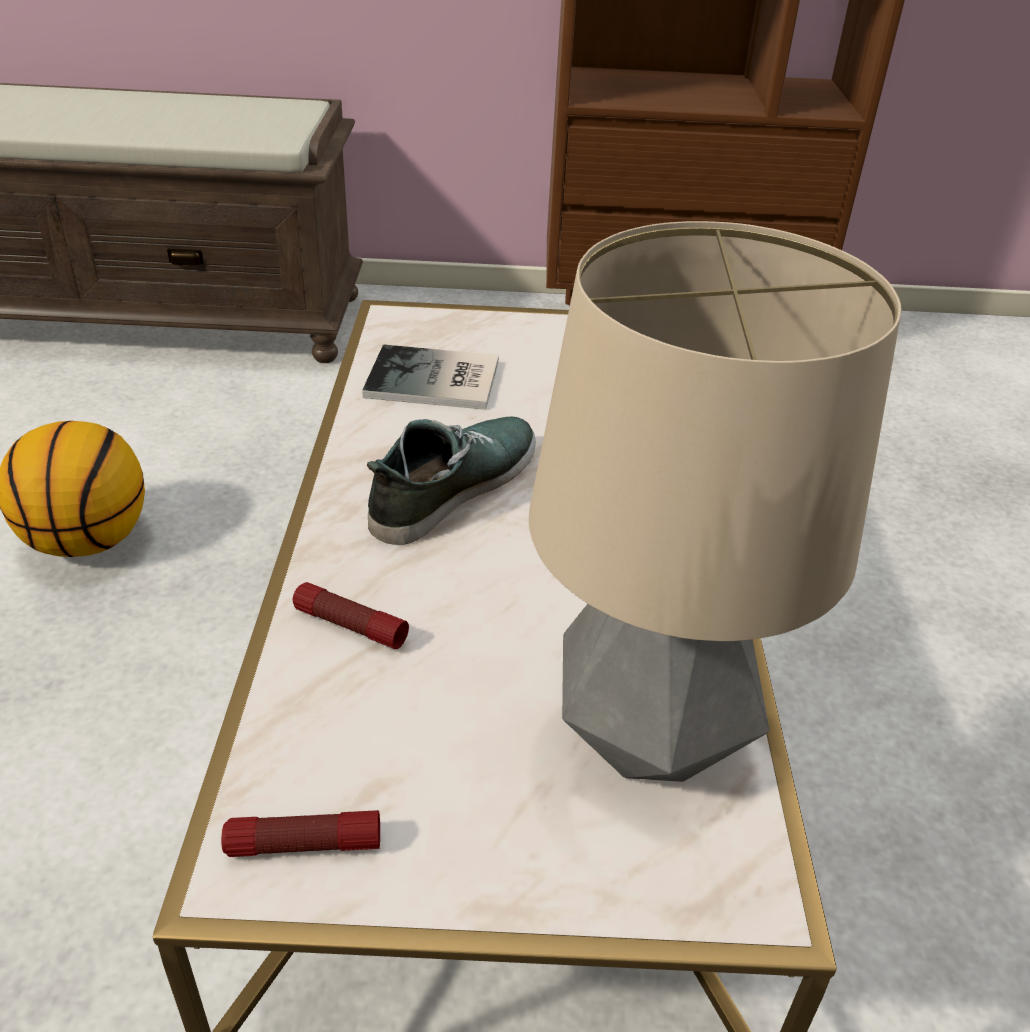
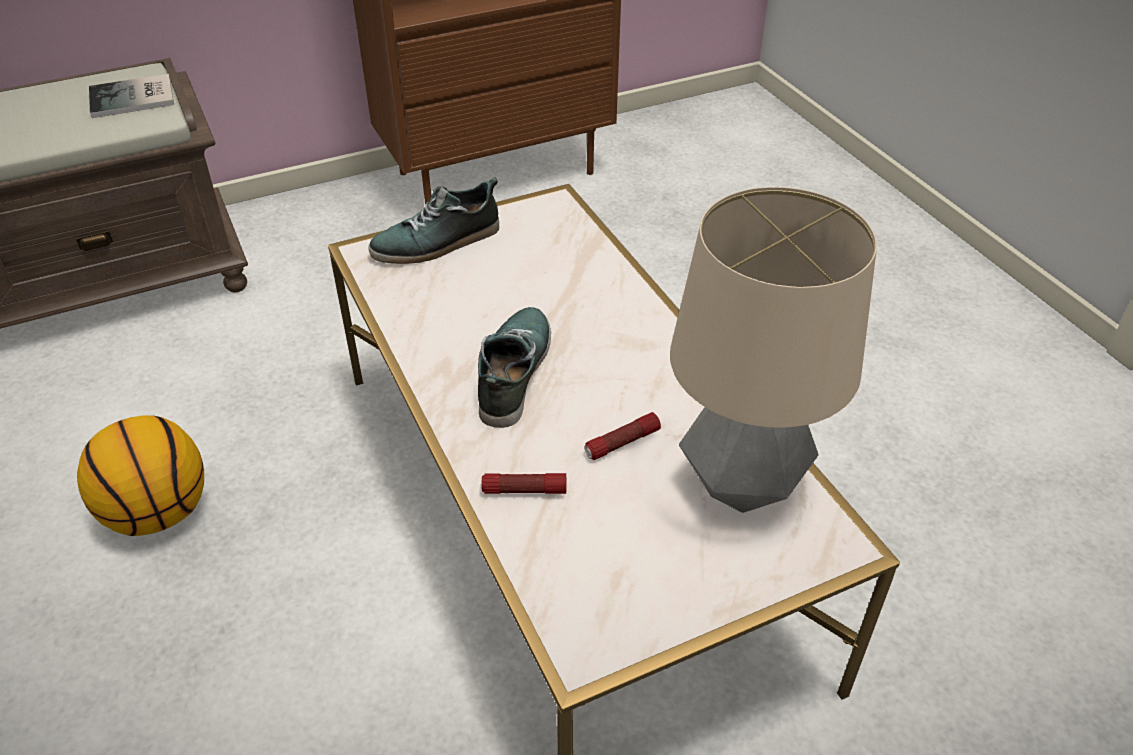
camera: 25 degrees left, 5 degrees up
(304, 845) = (604, 625): flashlight -> flashlight (622, 443)
(436, 381) = (439, 296): book -> book (134, 98)
(481, 330) = (437, 242): none -> shoe

